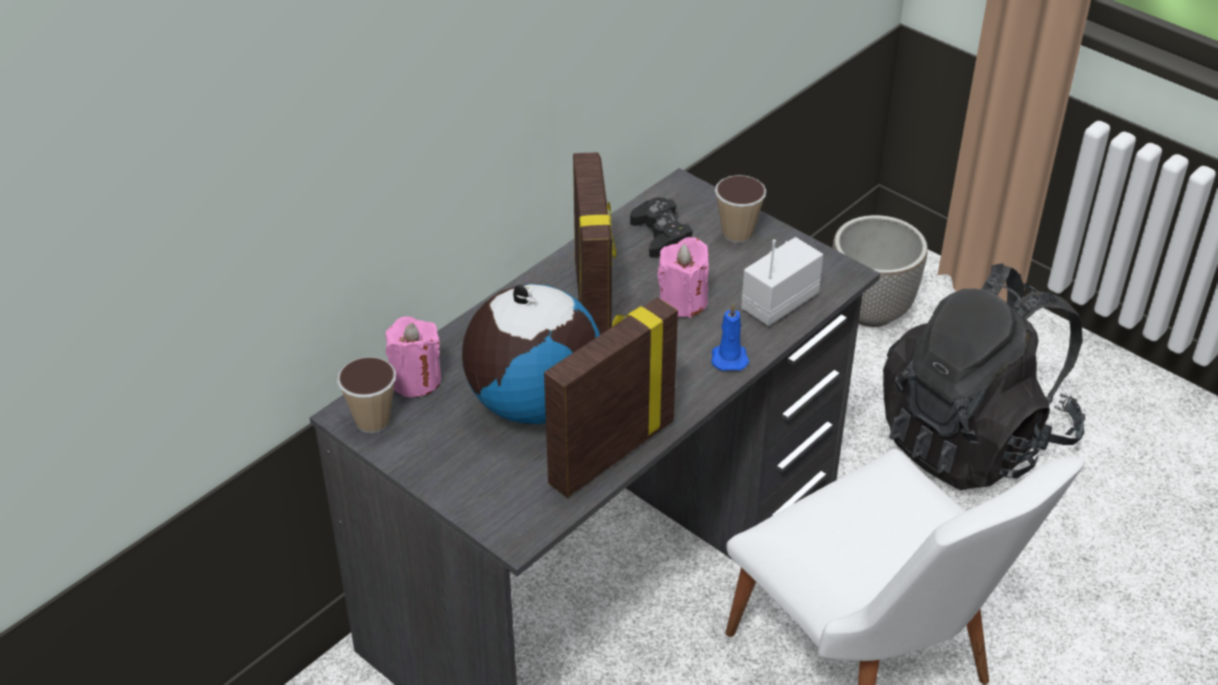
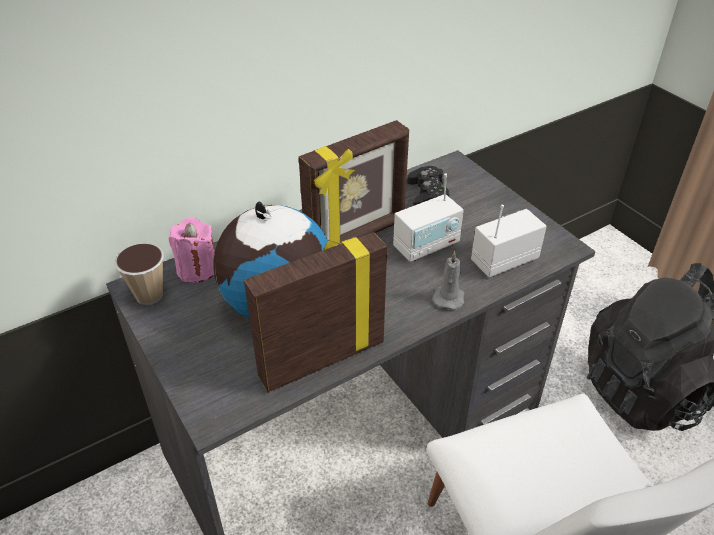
camera: 15 degrees right, 0 degrees up
(594, 305) = (356, 237): picture frame -> picture frame turned 45 degrees clockwise
(683, 301) = (426, 246): pink candle -> radio
(729, 357) = (448, 297): blue candle -> grey candle
(737, 234) = (486, 202): cup -> none
(871, 311) = (595, 283): planter -> none

